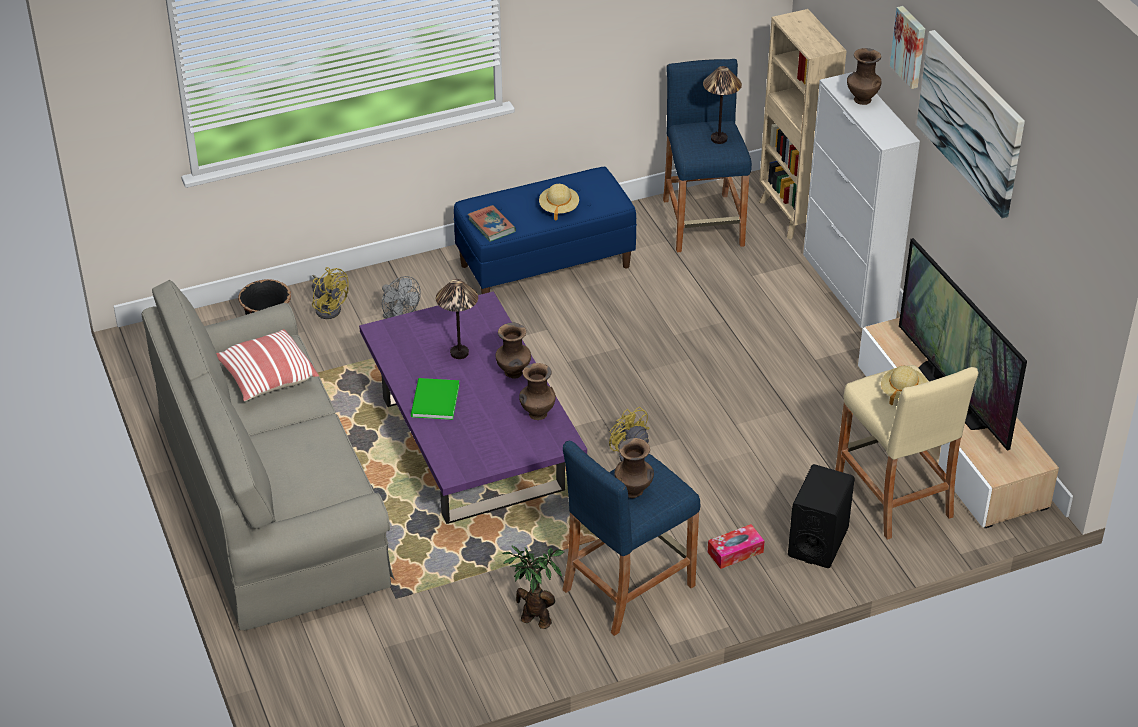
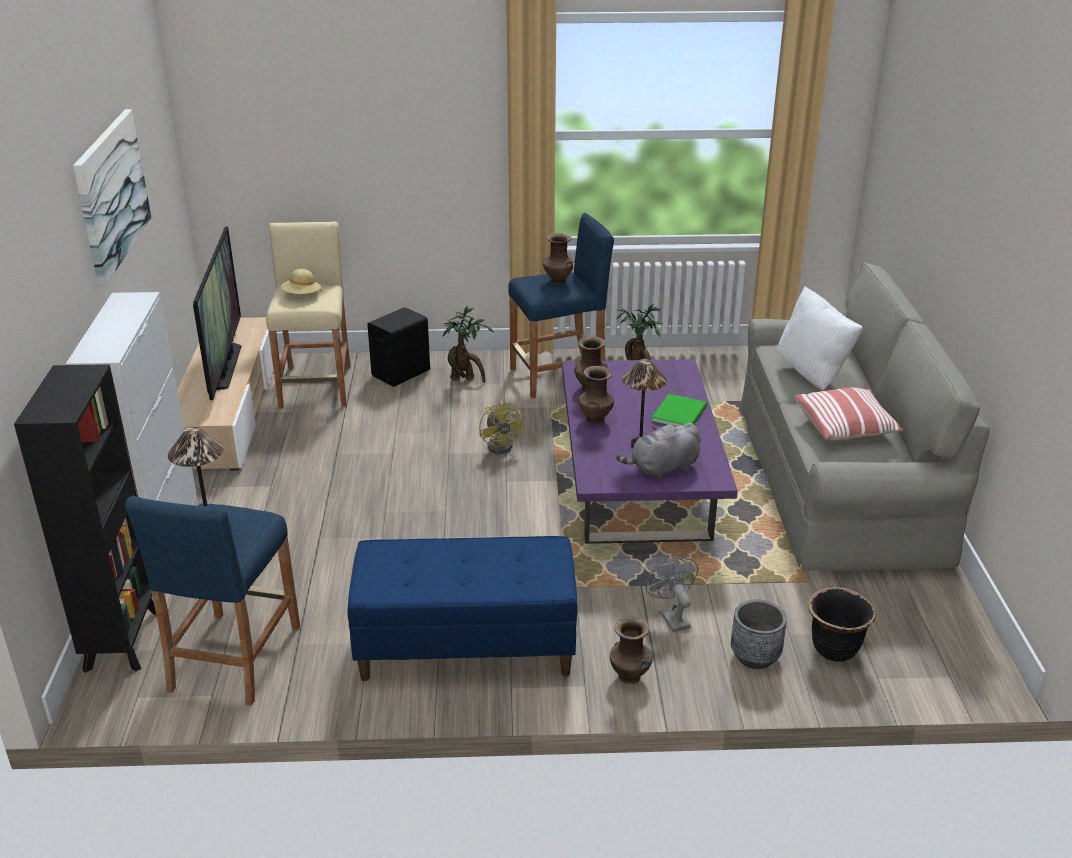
camera: 160 degrees left, 10 degrees down
(304, 446) = (813, 375): none -> white pillow
(328, 307) = (755, 657): yellow fan -> grey planter
(430, 331) = (662, 469): none -> grey plush toy
(491, 226) = (543, 555): book -> none
(558, 208) = (448, 560): beige hat -> none
(735, 552) = (465, 379): tissue box -> potted plant
(792, 216) = (124, 638): beige bookcase -> black bookcase
(861, 99) = (107, 334): brown vase -> brown vase (630, 677)
(910, 46) = (68, 230): picture -> none

